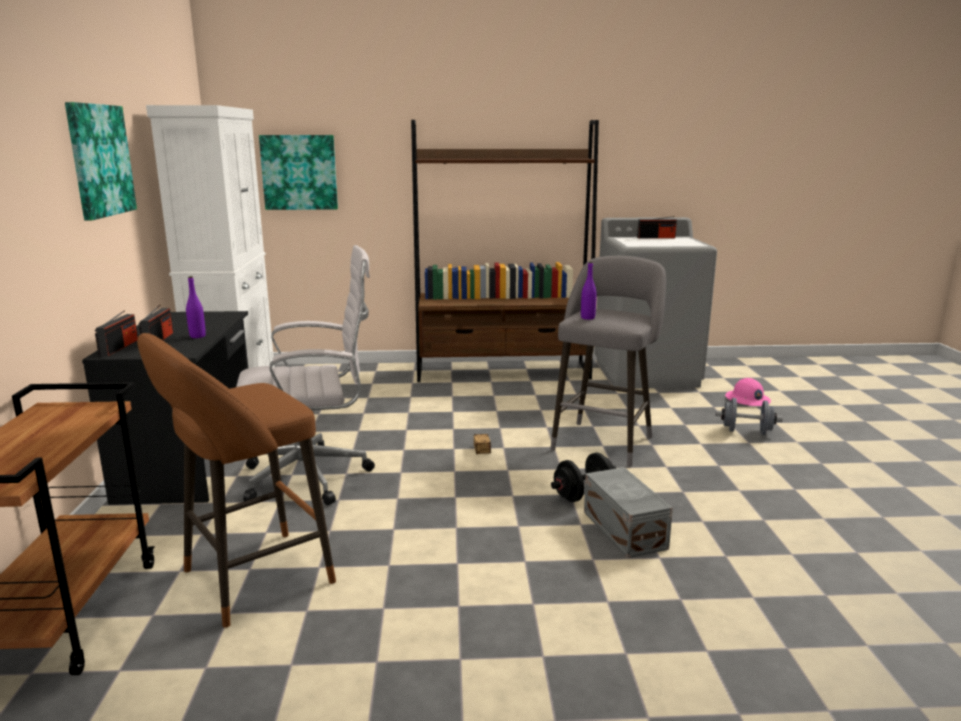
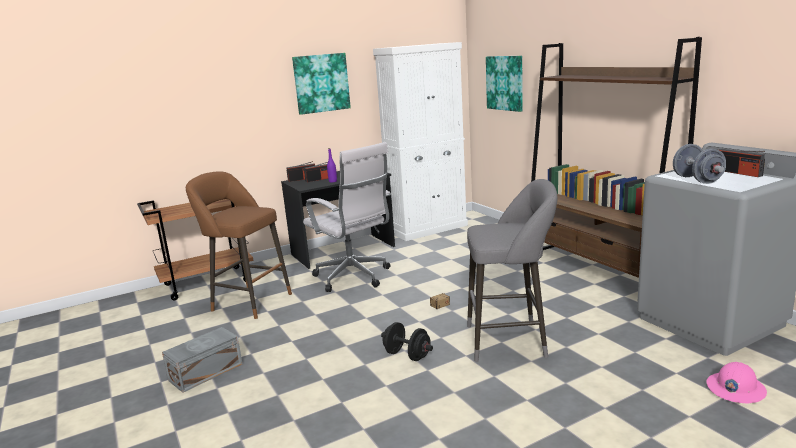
camera: 65 degrees right, 0 degrees up
(587, 318) = (484, 227): purple bottle -> none
(623, 531) = (368, 381): grey storage box -> grey storage box (204, 372)
(746, 431) = (633, 402): grey dumbbell -> grey dumbbell (697, 180)

